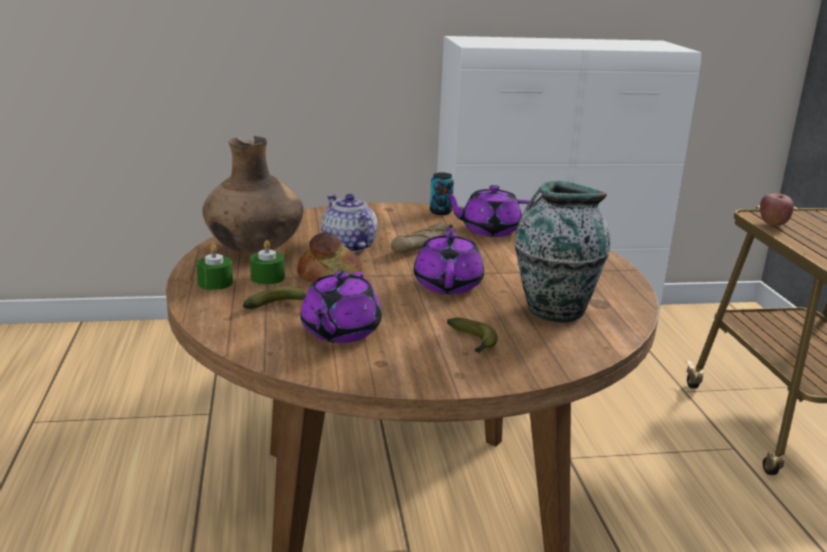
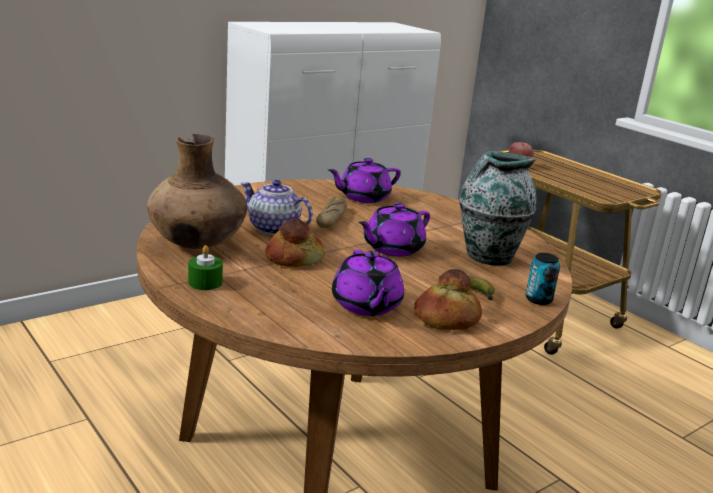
camera: 30 degrees left, 0 degrees up
(267, 278) = (245, 269): green candle -> none
(281, 306) = (292, 293): banana -> none
(408, 362) = (446, 319): none -> bread
(440, 212) = (306, 186): can -> can (538, 299)
(448, 284) = (392, 249): purple teapot -> purple teapot turned 105 degrees counterclockwise

